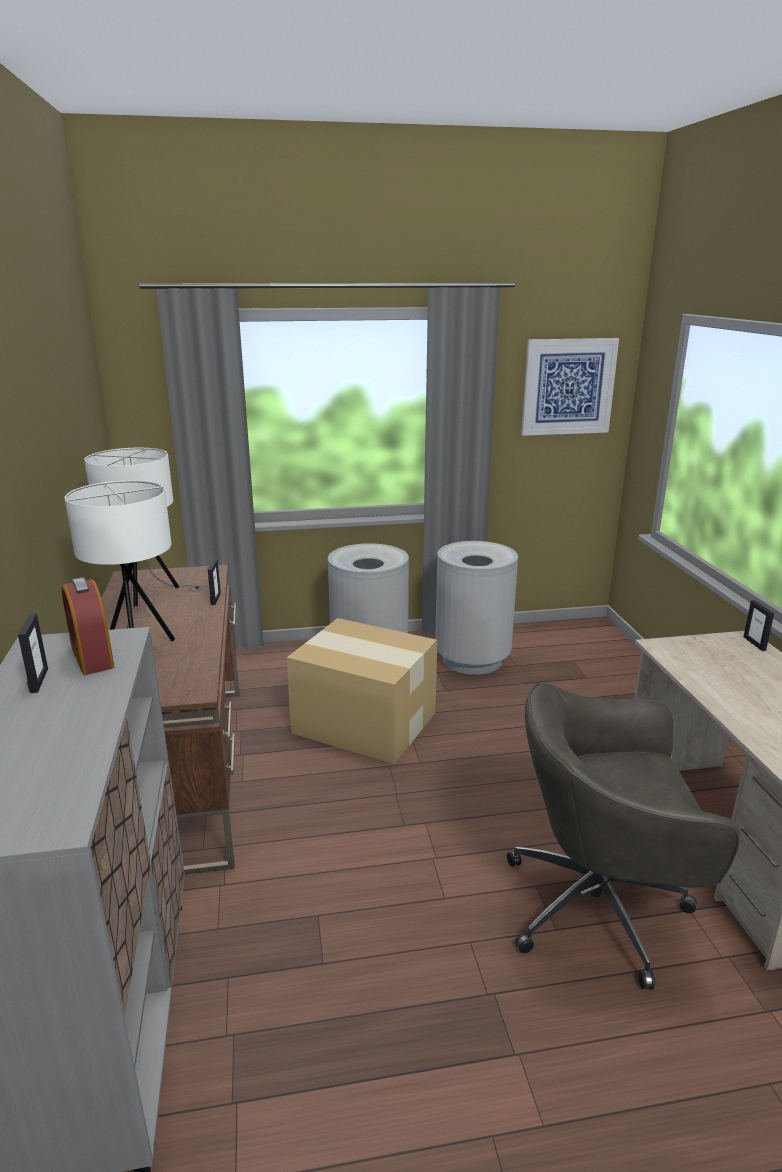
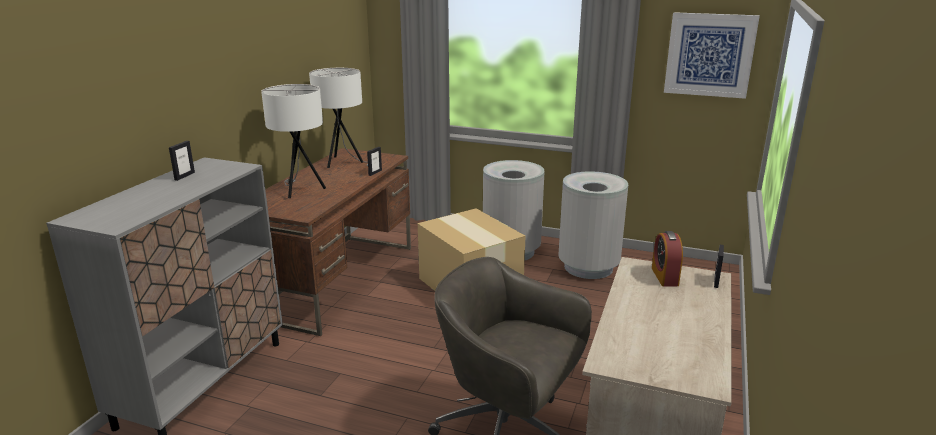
camera: 30 degrees right, 0 degrees up
(92, 657) = (218, 172): alarm clock -> alarm clock (664, 276)

